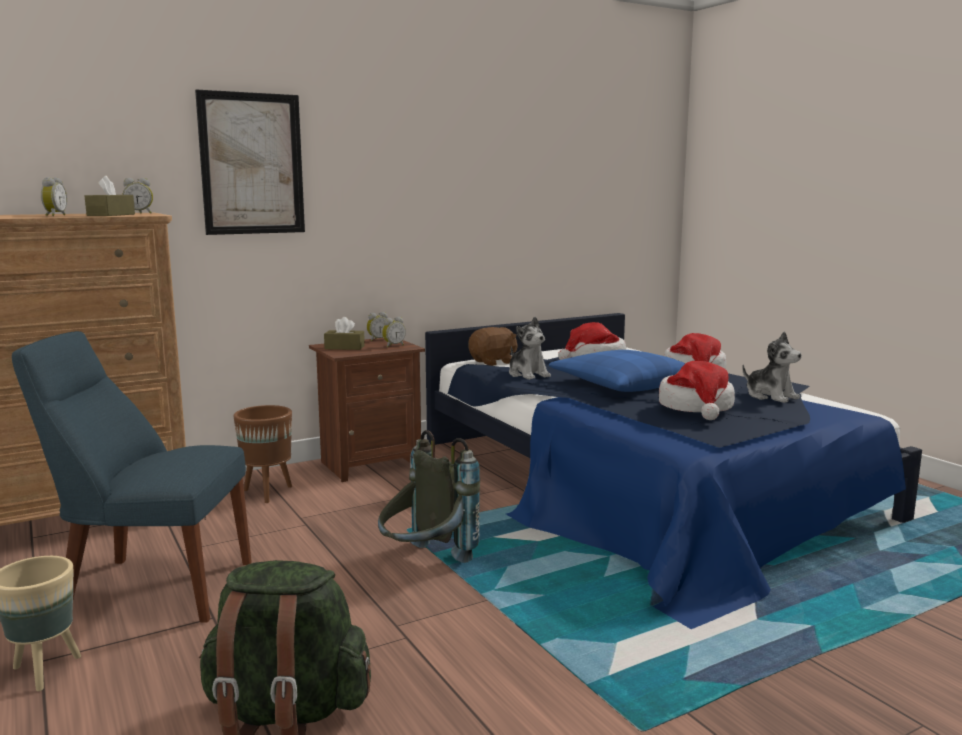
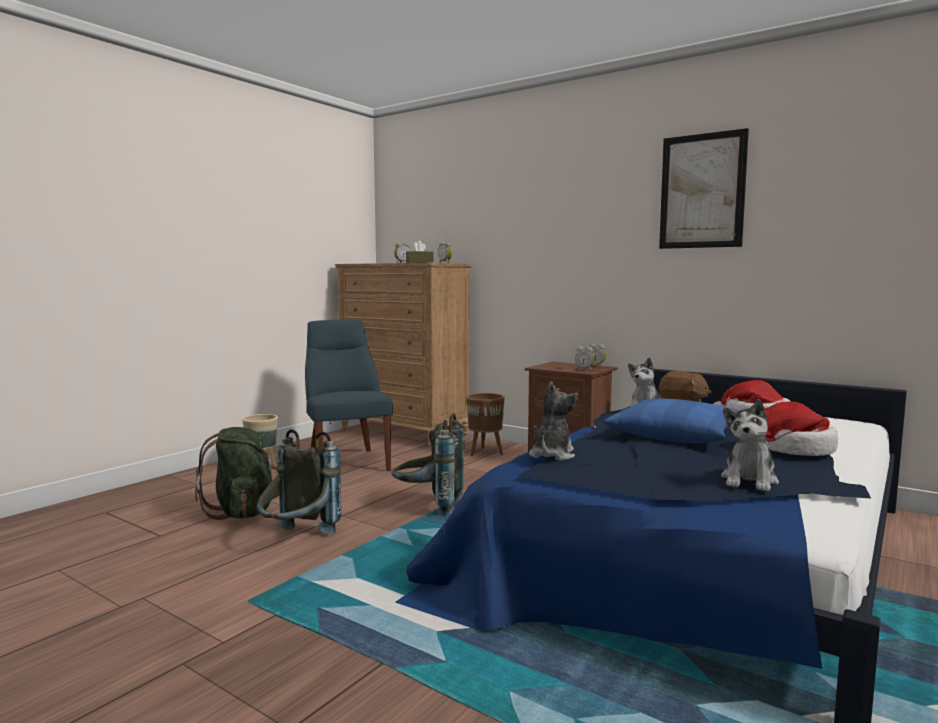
camera: 65 degrees right, 5 degrees down
(252, 164) = (528, 231): picture -> picture (702, 191)
(344, 347) = (557, 365): brown tissue box -> none
(459, 671) = (298, 540): none -> grey backpack
(658, 427) = (551, 455): none -> plush toy
(696, 407) = (627, 457): hat -> none

